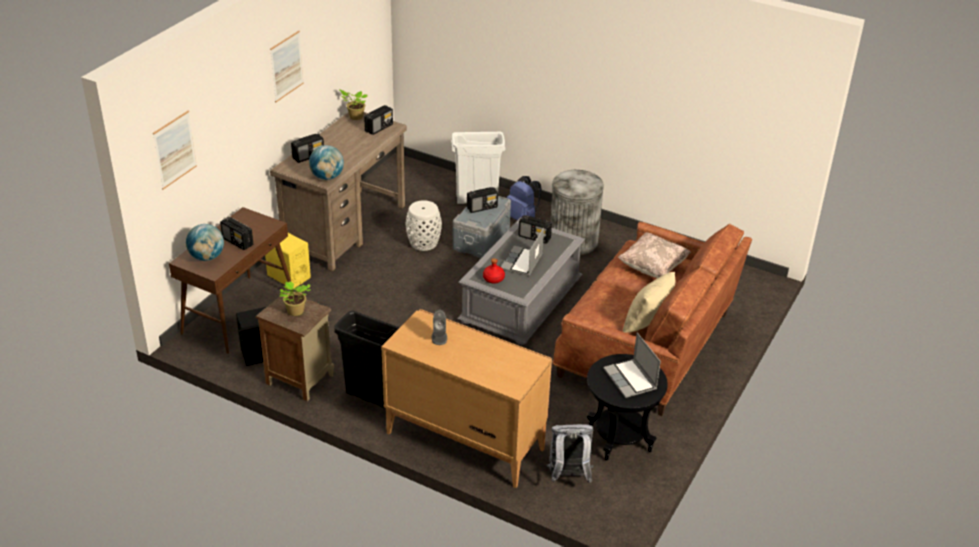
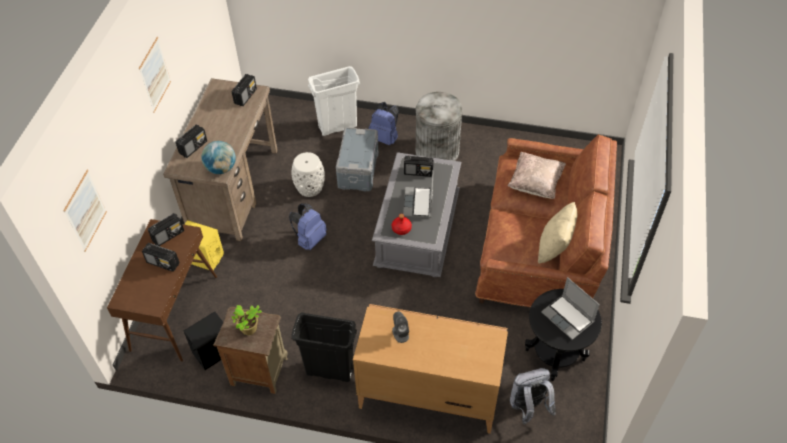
camera: 15 degrees left, 15 degrees up
(207, 257) = (141, 290): globe -> none
(355, 117) = (218, 88): potted plant -> none
(403, 285) = (309, 239): none -> blue backpack
(482, 207) = (356, 145): radio -> radio (168, 235)

